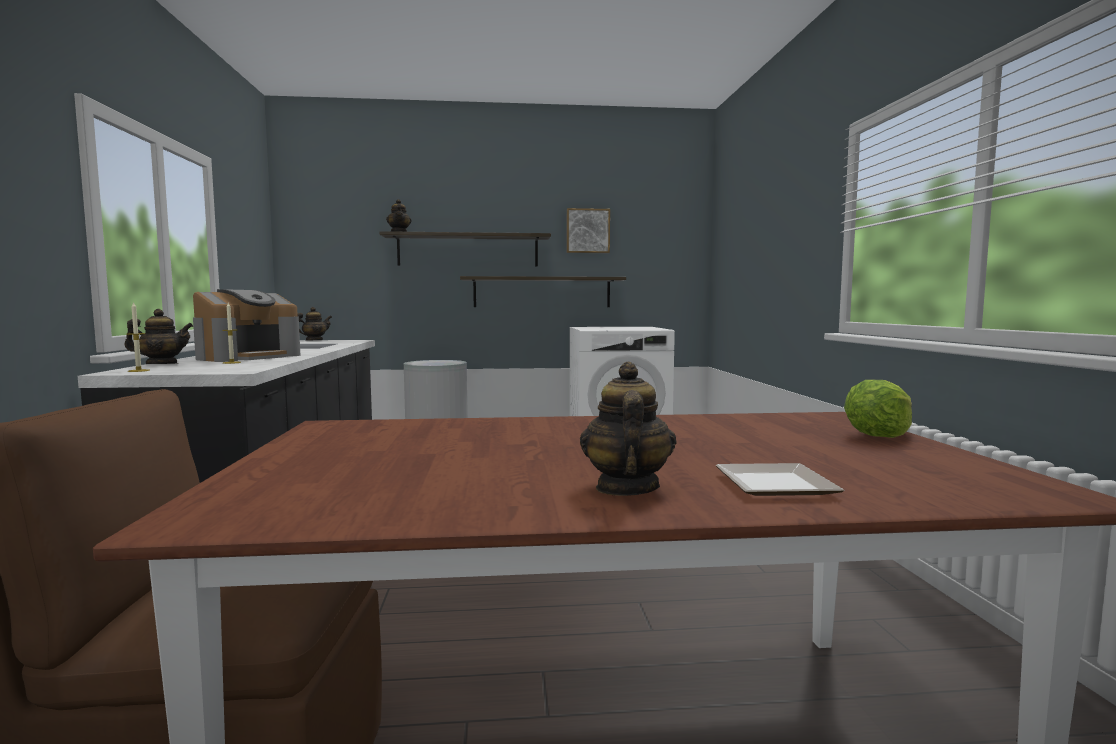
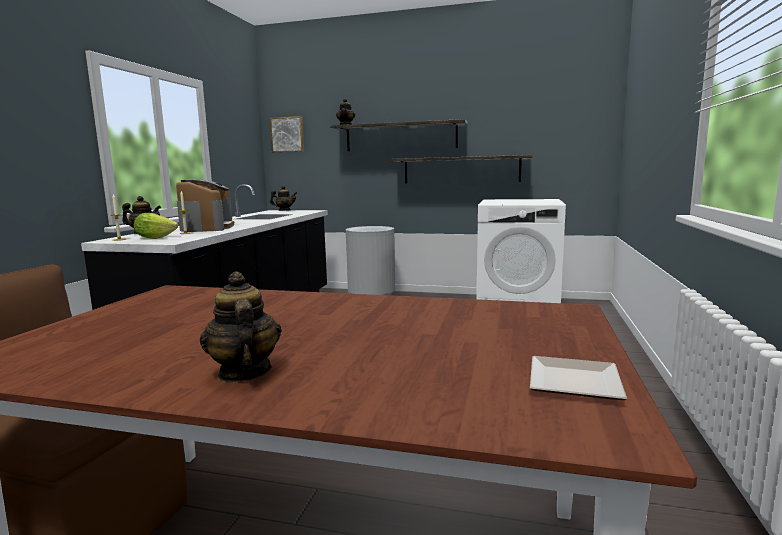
camera: 20 degrees right, 5 degrees up
(248, 357) = (207, 227): coffee machine -> coffee machine turned 60 degrees counterclockwise
(587, 231) = (502, 114): picture -> picture (287, 134)
(626, 488) = (244, 372): teapot -> teapot turned 45 degrees counterclockwise
(773, 486) = (356, 386): plate -> plate (571, 383)
(878, 435) = (571, 338): lettuce -> lettuce (155, 238)

